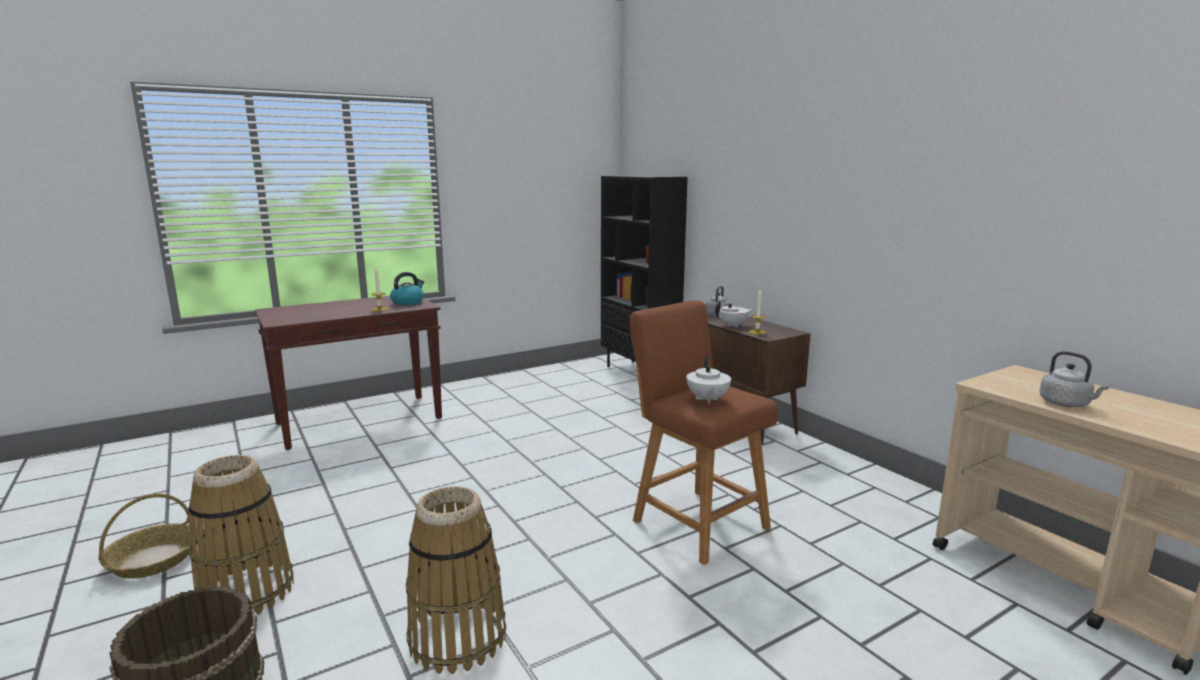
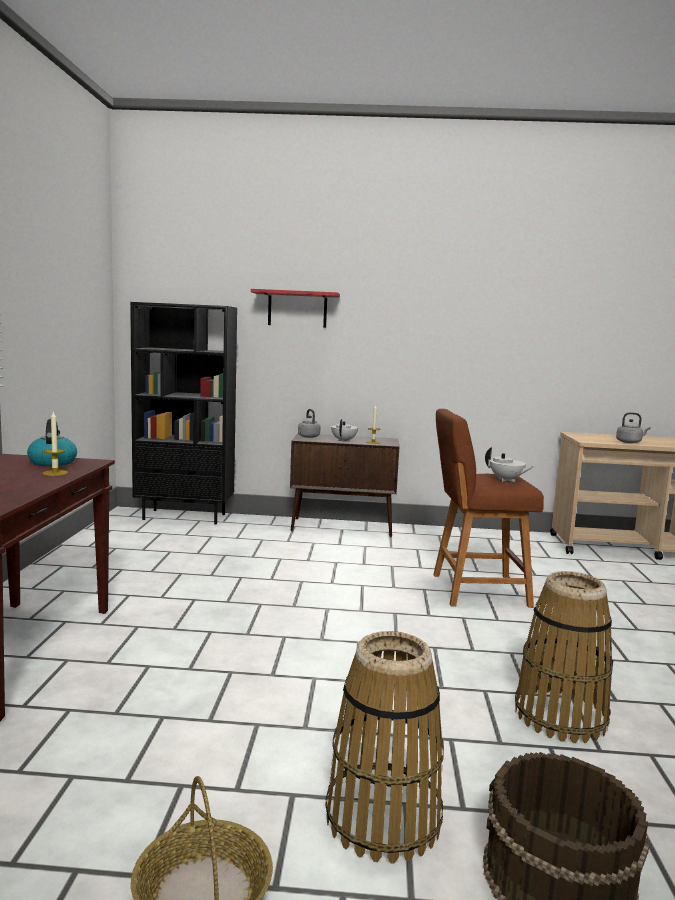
camera: 55 degrees left, 5 degrees down
(731, 176) = (297, 309): none -> red shelf

